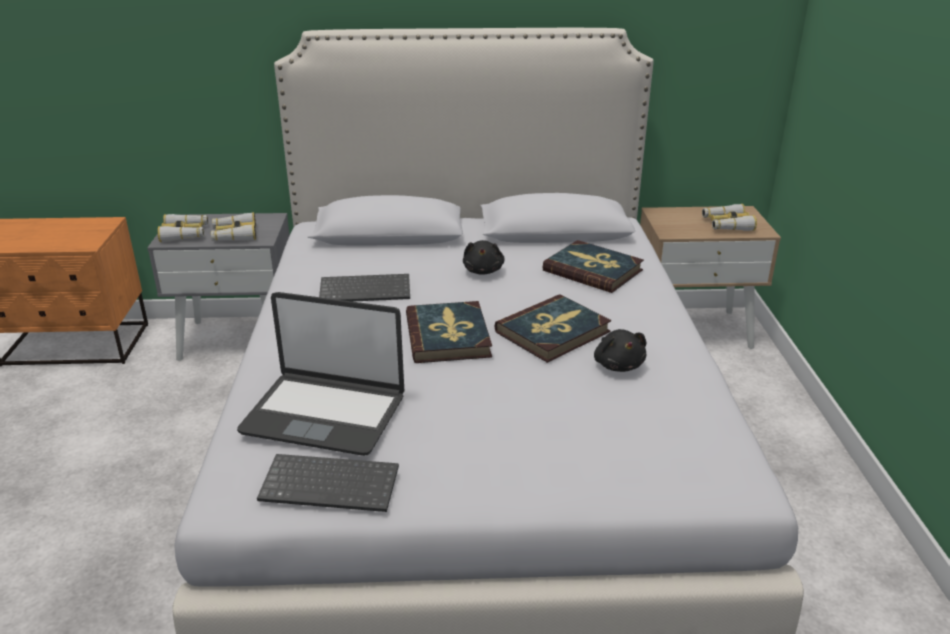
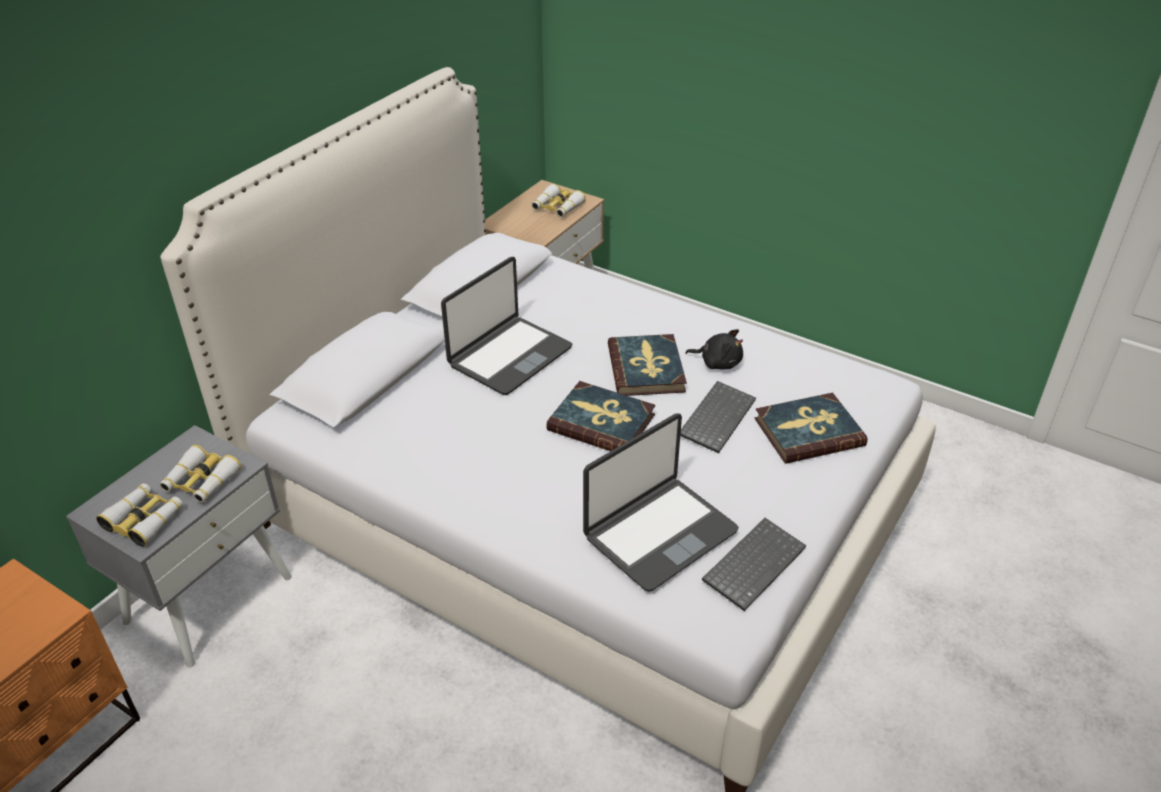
camera: 55 degrees left, 10 degrees up
(366, 290) = (469, 435): keyboard -> keyboard (716, 417)
(483, 270) = (509, 356): black plush toy -> laptop
(593, 270) = (573, 304): book -> book (808, 431)

